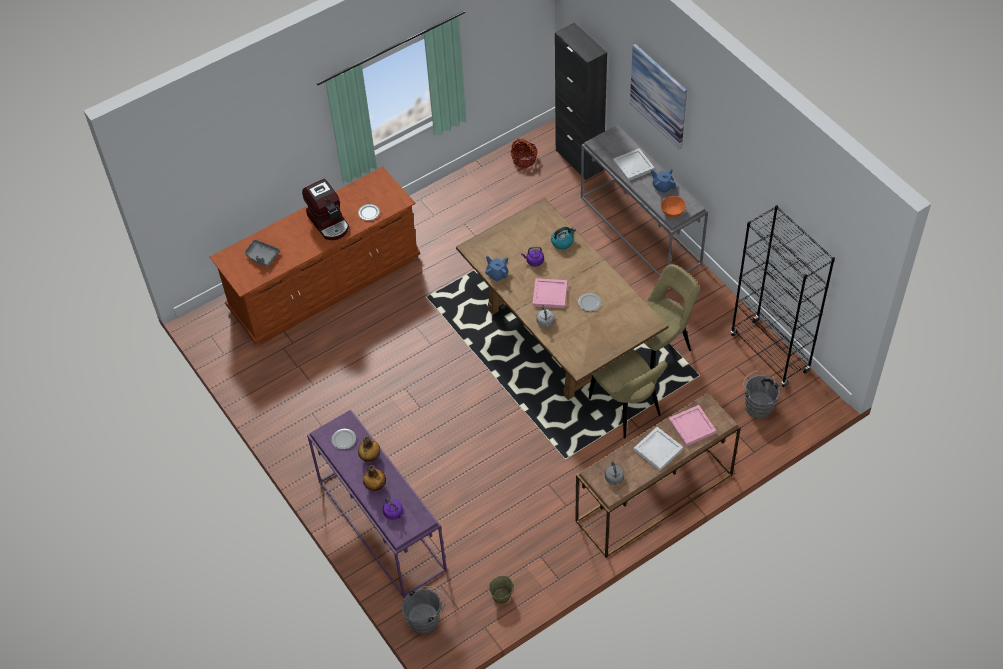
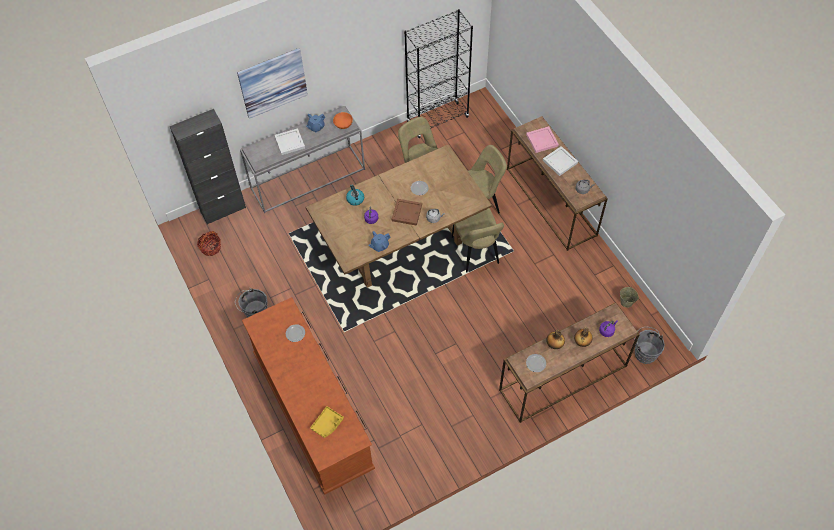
camera: 85 degrees left, 5 degrees up
(262, 256) = (327, 424): grey tray -> yellow tray
(329, 222) = (299, 366): coffee machine -> none
(380, 525) = (563, 379): purple console table -> brown console table
(549, 294) = (406, 213): pink tray -> brown tray
(556, 417) = (476, 252): none -> beige chair
(758, 405) = (480, 133): grey bucket -> grey bucket (254, 312)

